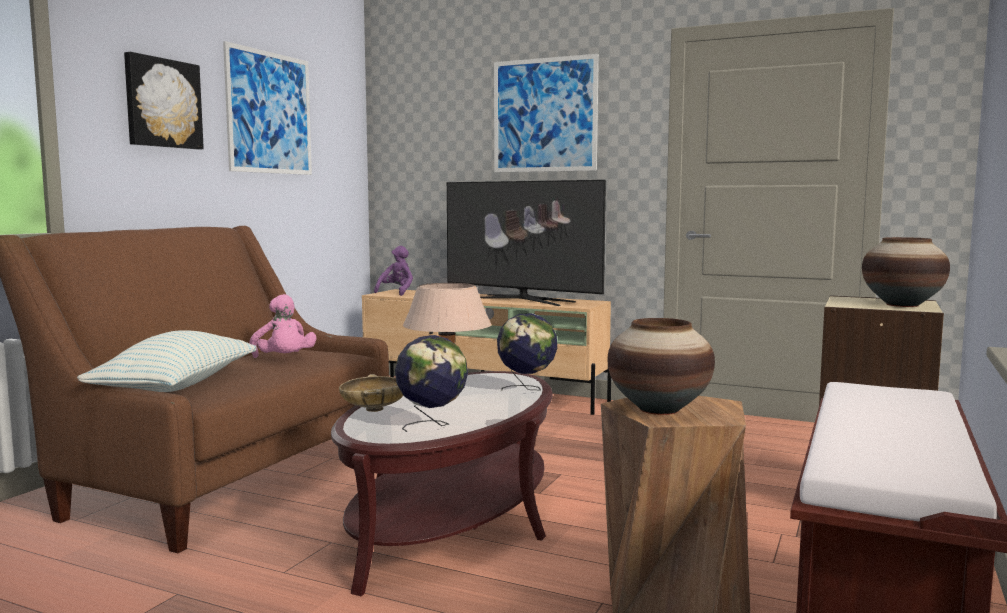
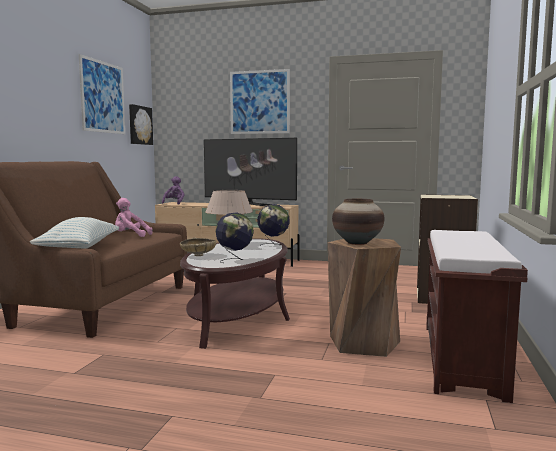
camera: 10 degrees left, 0 degrees up
(162, 103) = (47, 89): picture -> picture (139, 125)
(284, 360) = (130, 236): pink plush toy -> pink plush toy turned 135 degrees clockwise
(902, 305) = (457, 196): vase -> none

